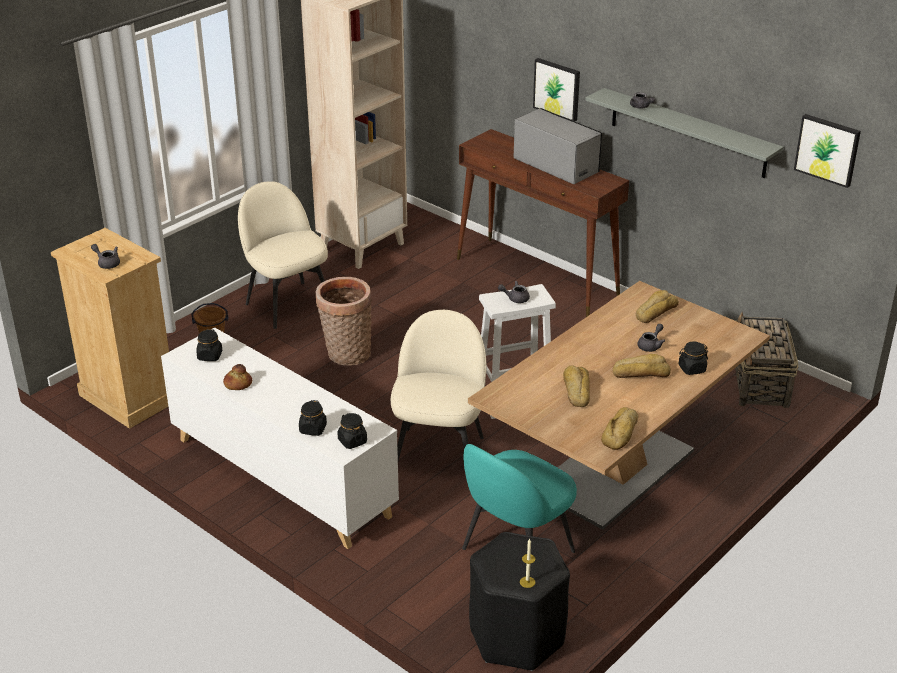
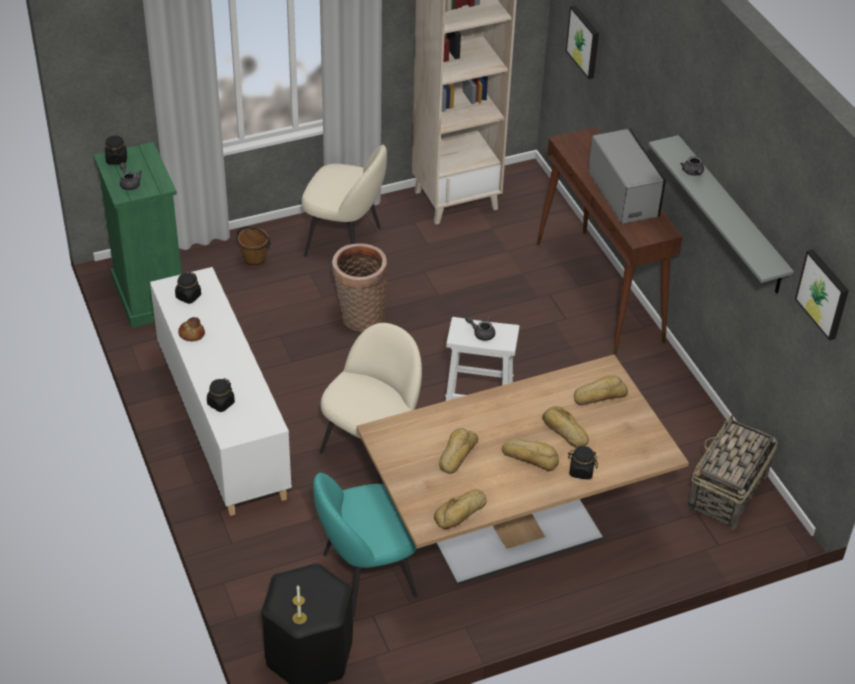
camera: 25 degrees right, 10 degrees up
(128, 397) = (149, 295): beige dresser -> green dresser
(287, 303) = (345, 242): beige chair -> beige chair turned 120 degrees clockwise
(352, 441) = (244, 428): black jar -> black jar (116, 159)
(557, 89) = (647, 116): picture -> picture (584, 41)
(651, 345) = (564, 431): grey teapot -> bread

